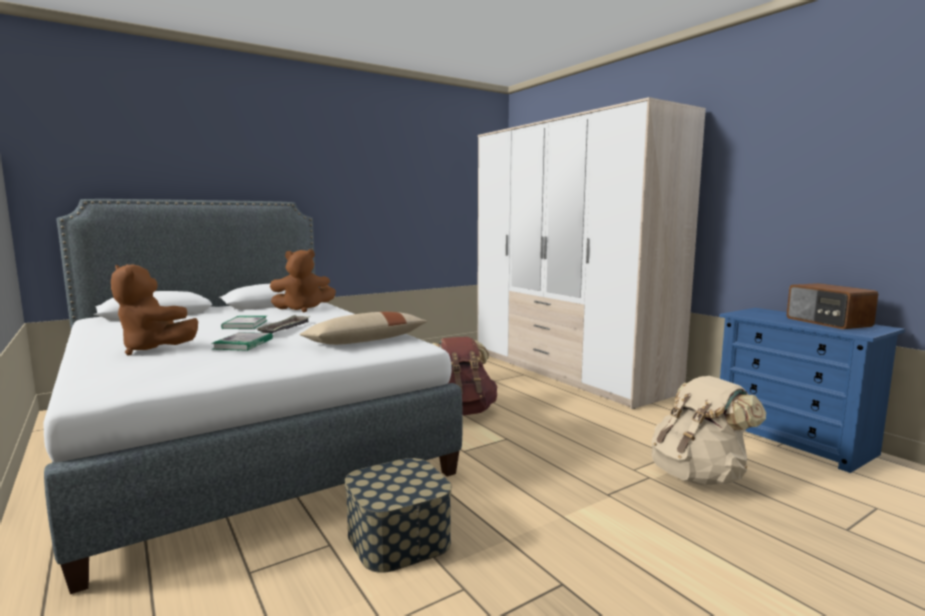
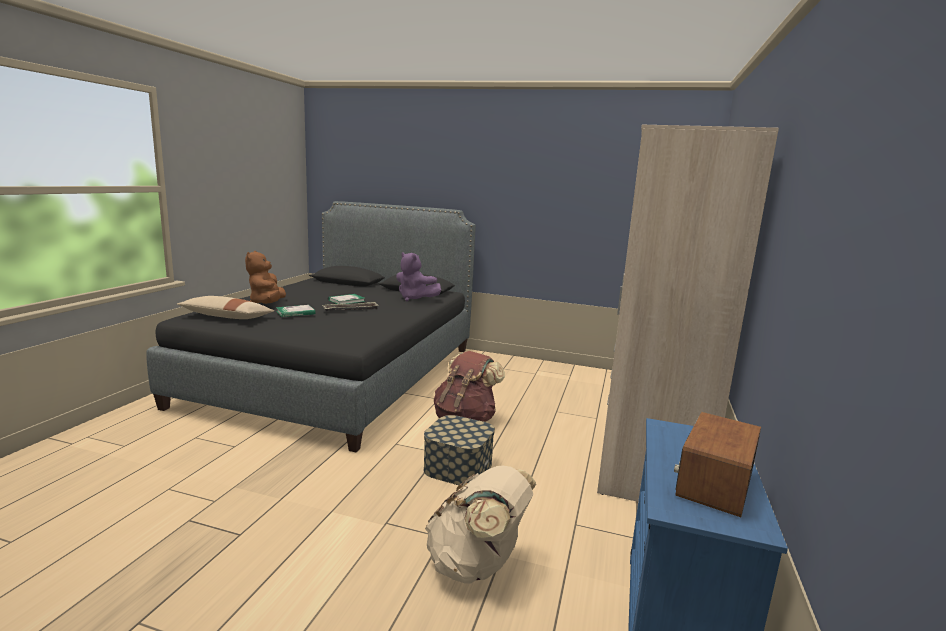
camera: 50 degrees right, 5 degrees up
(242, 434) = (338, 374): white bed -> black bed
(303, 309) = (415, 299): brown plush toy -> purple plush toy
(365, 341) = (345, 332): beige pillow -> beige pillow (226, 317)
(398, 538) = (256, 462): storage box -> storage box (458, 467)

